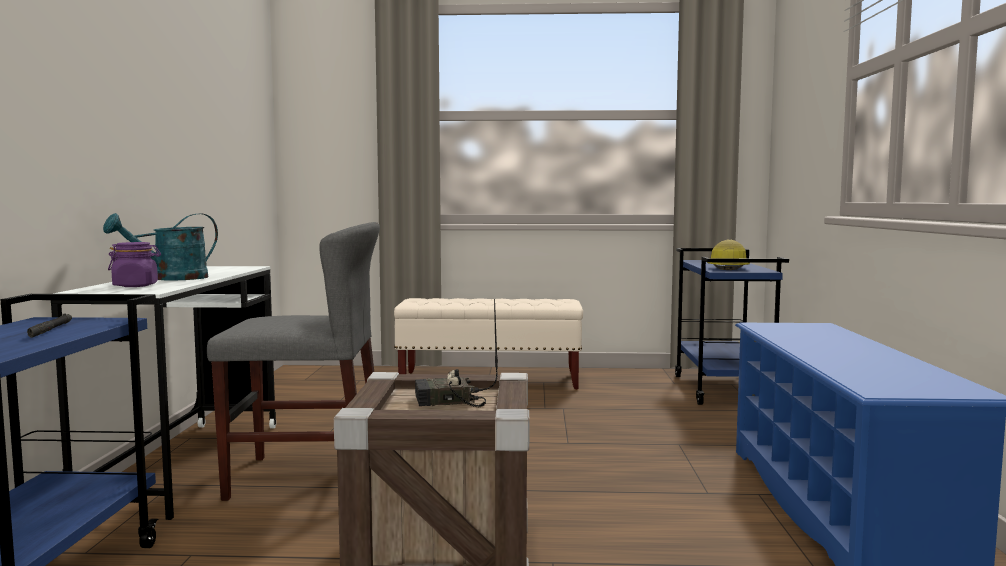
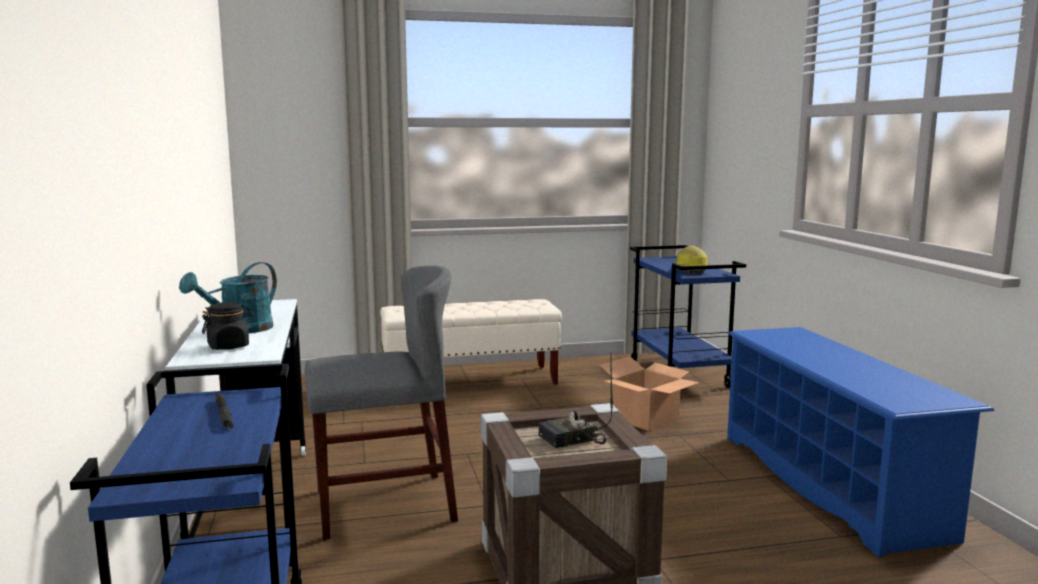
camera: 15 degrees left, 5 degrees up
(136, 286) = (228, 346): purple jar -> black jar
(652, 426) = (646, 418): none -> cardboard box

